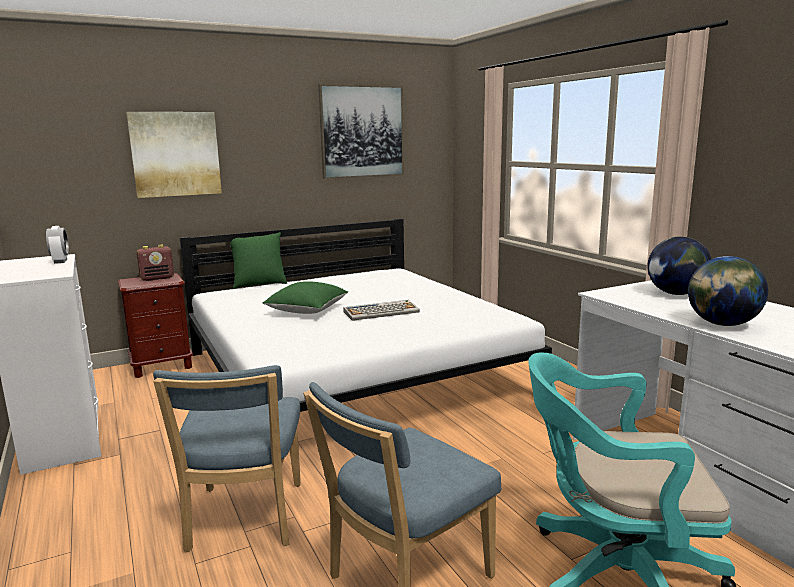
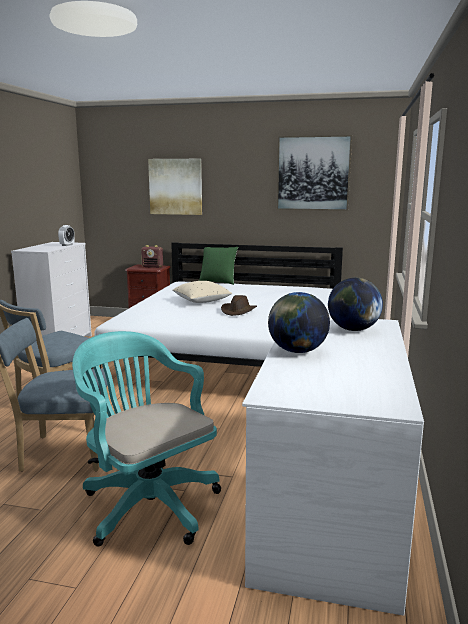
camera: 40 degrees right, 0 degrees up
(307, 311) = (201, 301): green pillow -> beige pillow
(381, 312) = (238, 311): keyboard -> brown hat

